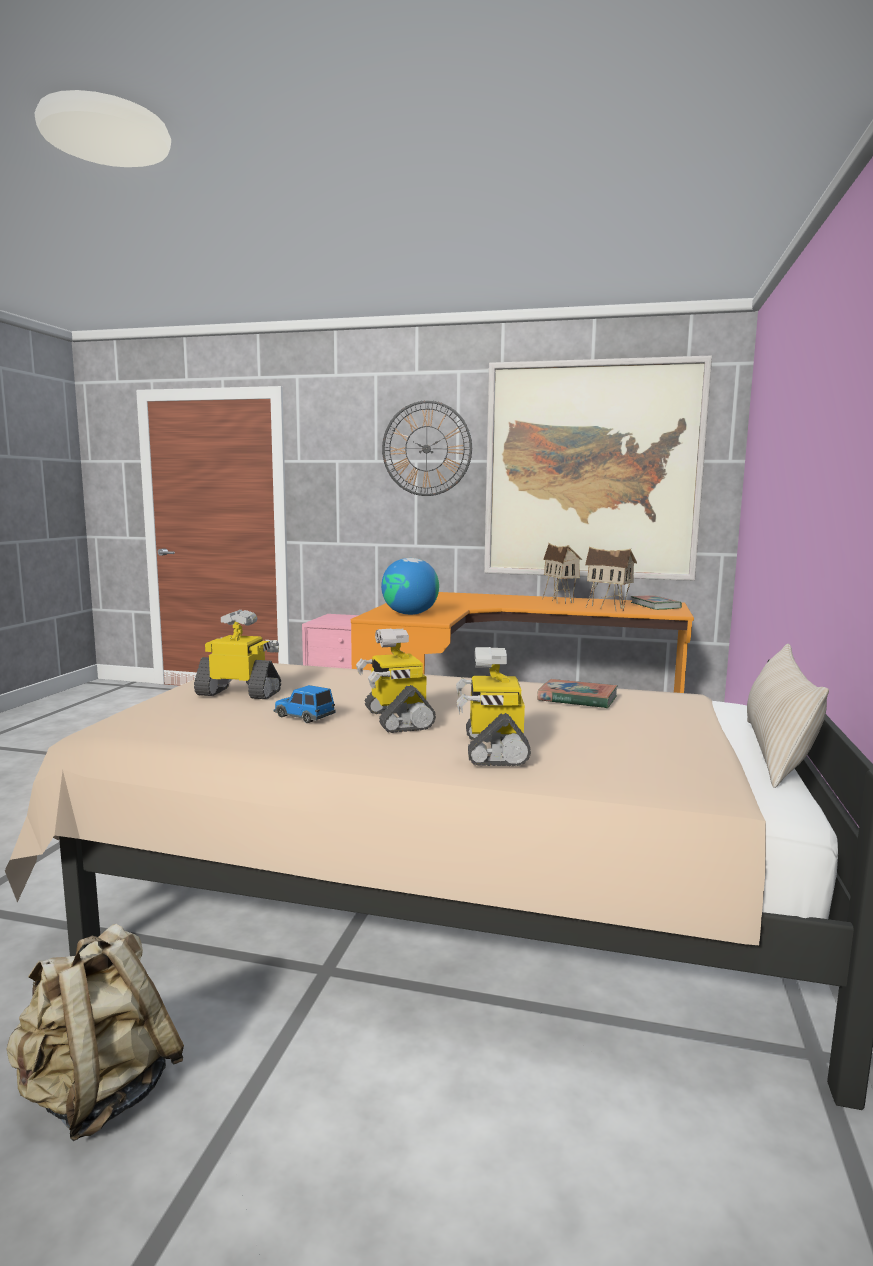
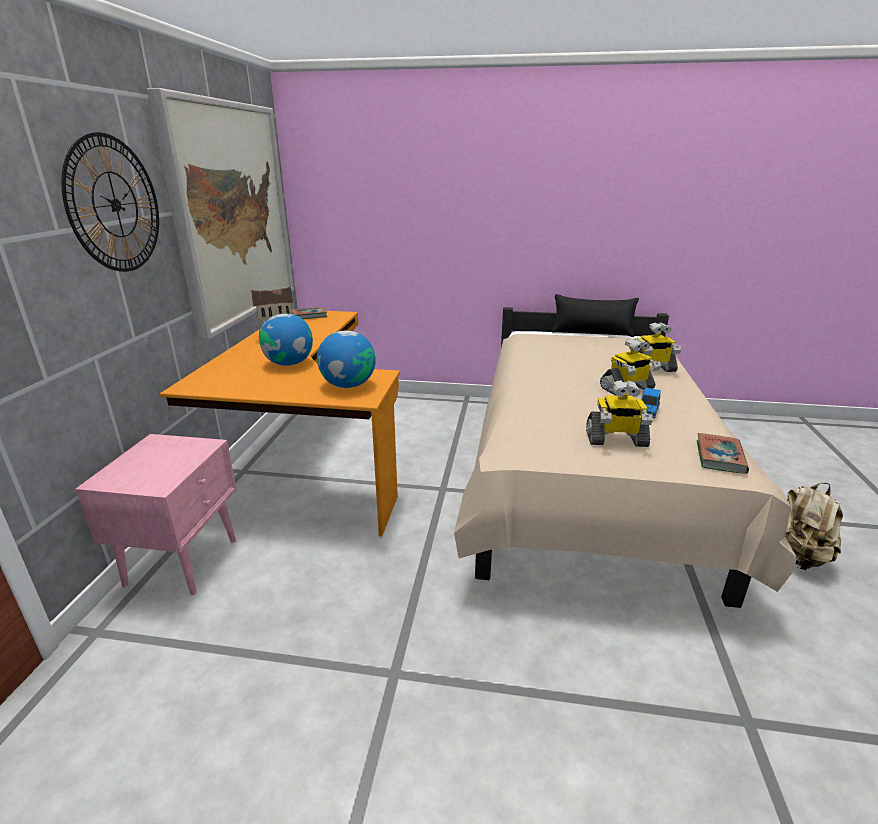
camera: 95 degrees left, 15 degrees up
(240, 693) = (615, 440): toy robot -> toy robot turned 90 degrees counterclockwise
(475, 604) = (289, 363): none -> globe
(577, 699) = (550, 354): book -> book (720, 457)
(608, 608) = (319, 327): toy house -> none
(776, 752) = (592, 333): beige pillow -> black pillow

